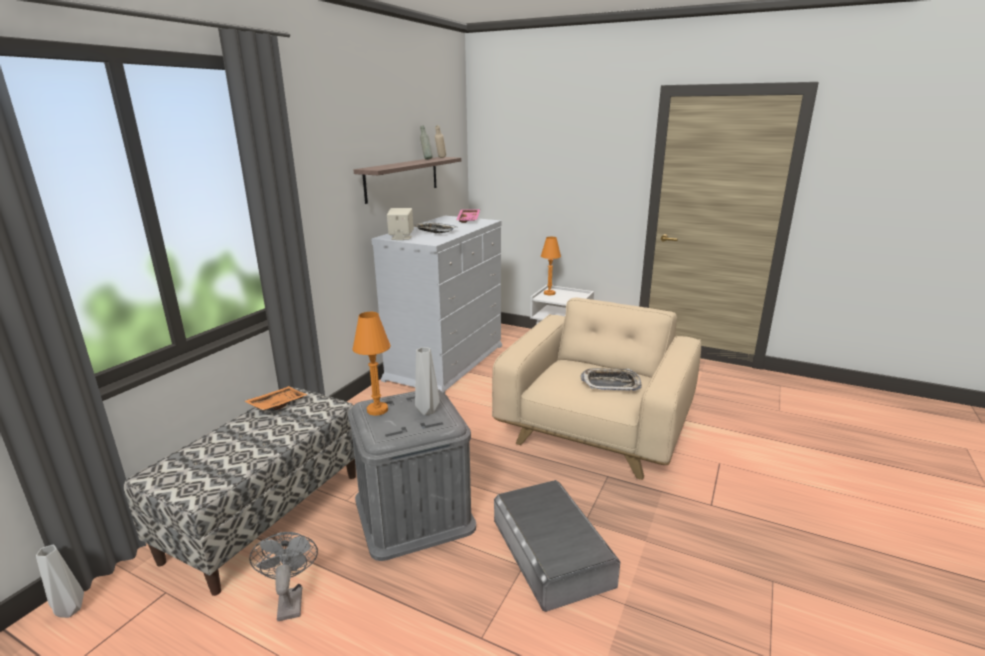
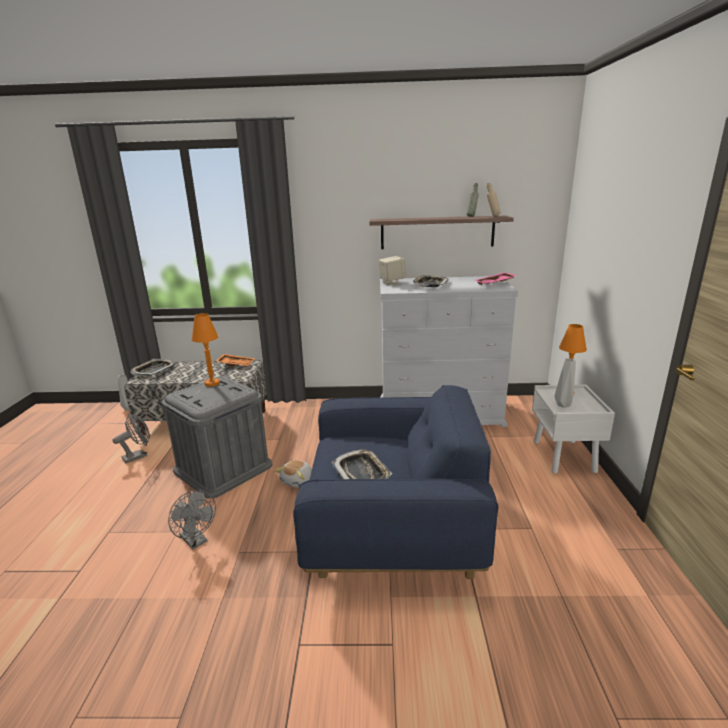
camera: 65 degrees right, 0 degrees up
(176, 477) = (153, 370): none -> tray
(427, 410) = (216, 397): grey vase -> grey vase (564, 405)
(491, 463) = (298, 481): none -> plush toy
(550, 551) = (196, 541): grey storage box -> grey fan
(595, 429) = (393, 525): beige armchair -> blue armchair

